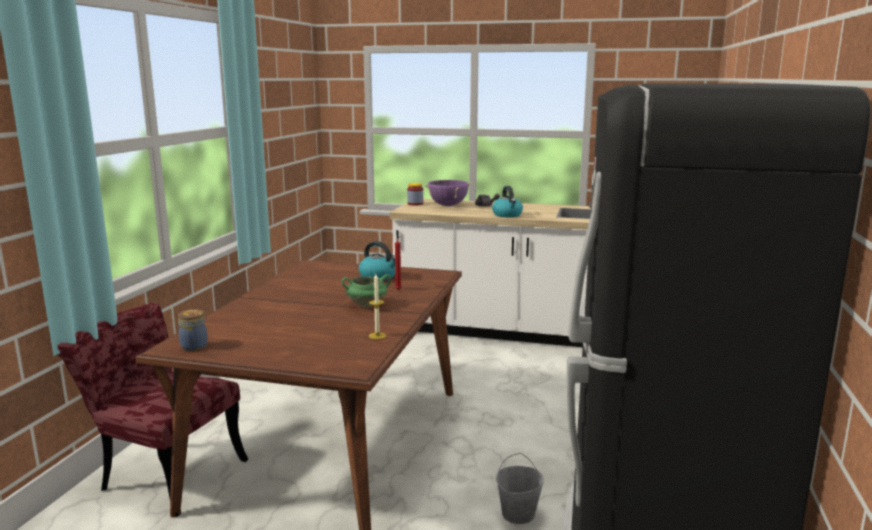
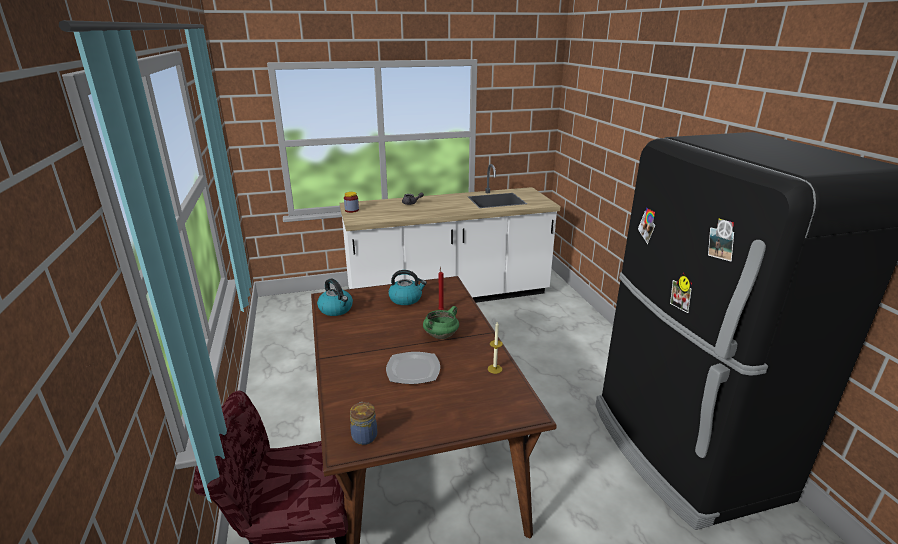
camera: 30 degrees left, 10 degrees up
(302, 319) = (412, 369): none -> plate
(448, 205) = (381, 208): purple cooking pot -> none
(507, 215) = (442, 212): kettle -> kettle (336, 309)
(518, 514) = (589, 458): grey bucket -> none

